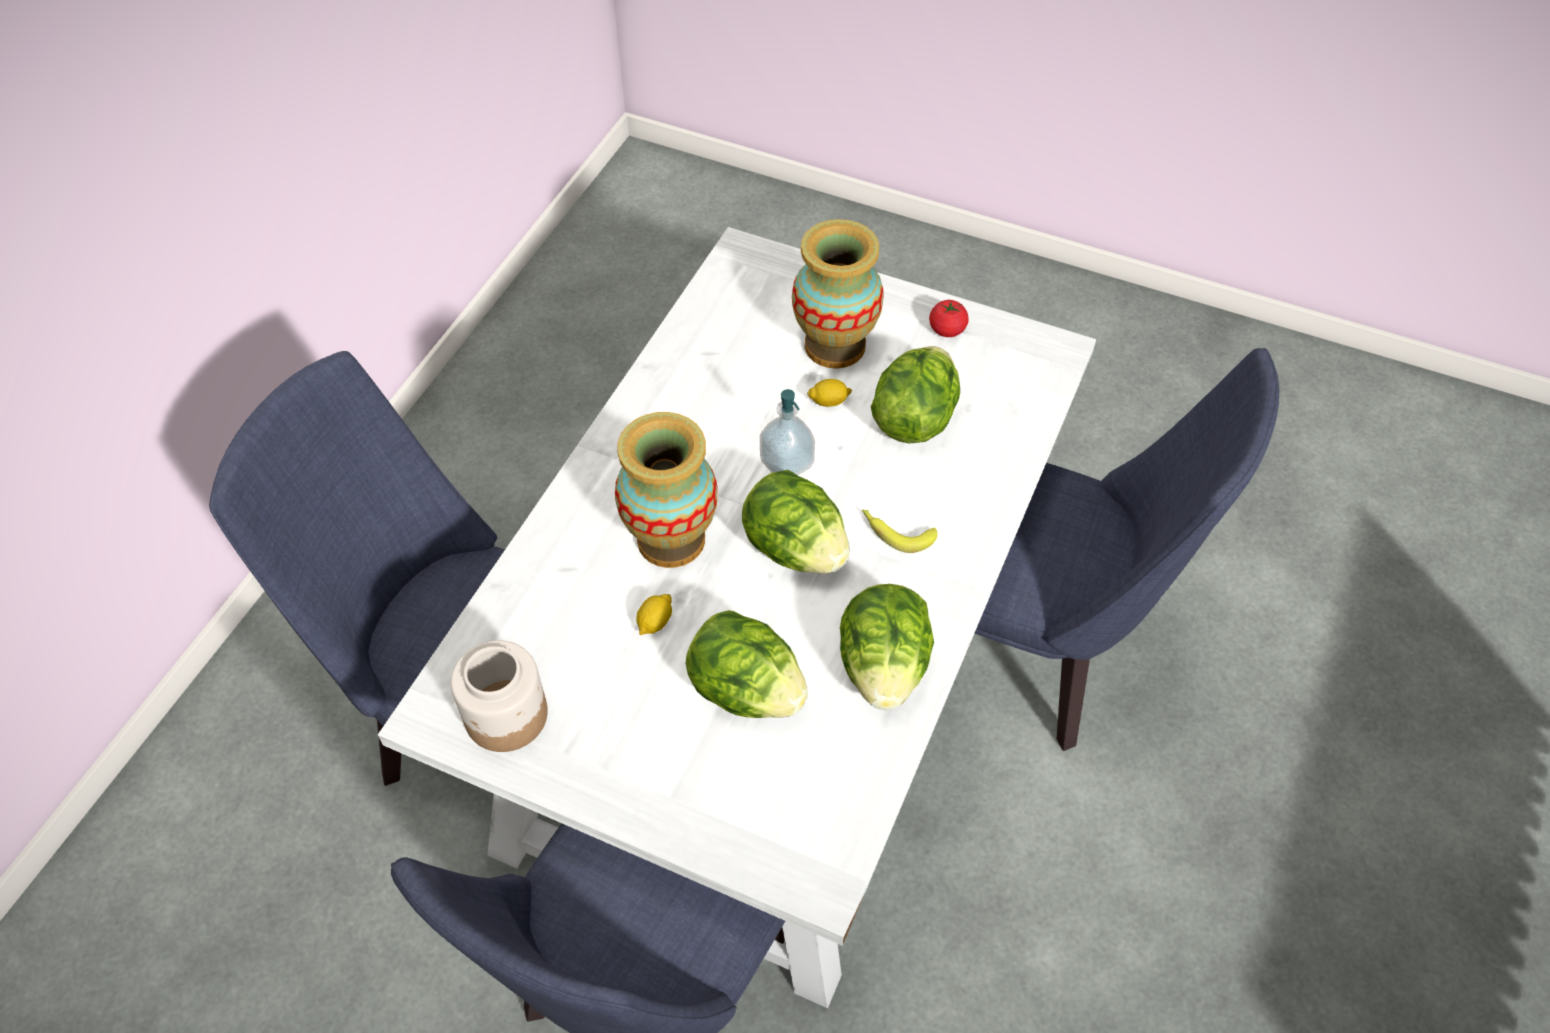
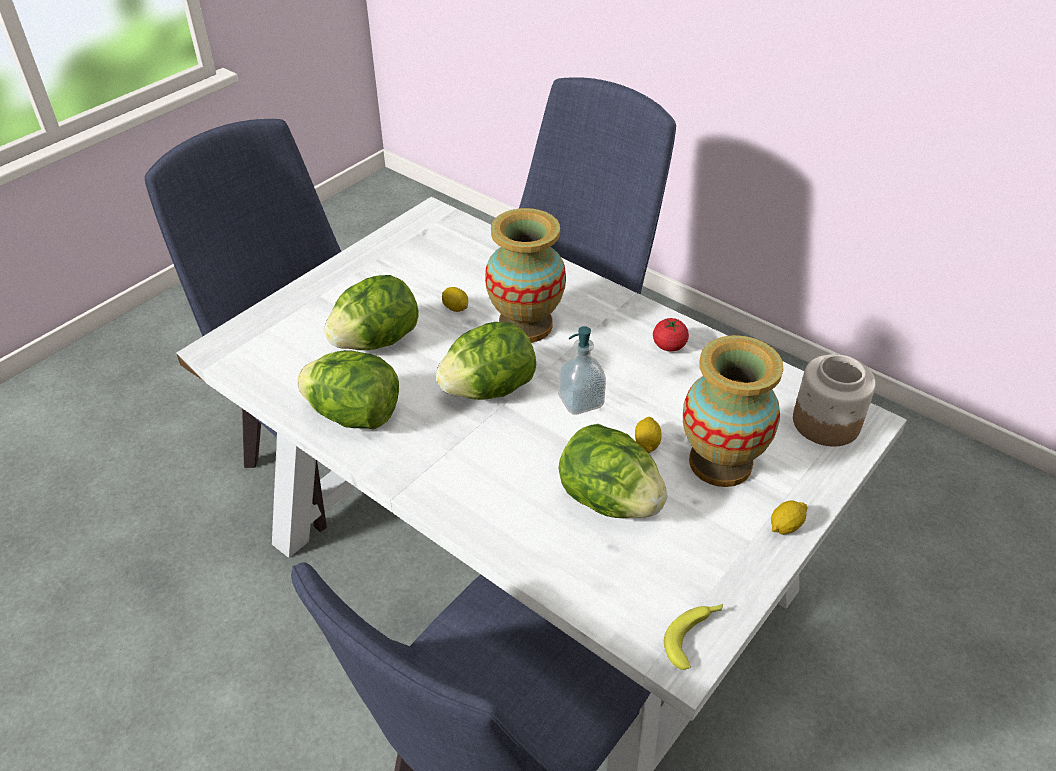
camera: 105 degrees right, 10 degrees down
(506, 716) = (415, 240): jar -> jar (825, 422)
(893, 298) = (786, 526): none -> lemon
(895, 532) = (480, 453): banana -> banana (695, 636)
(947, 330) = (730, 560): tomato -> tomato (669, 346)

